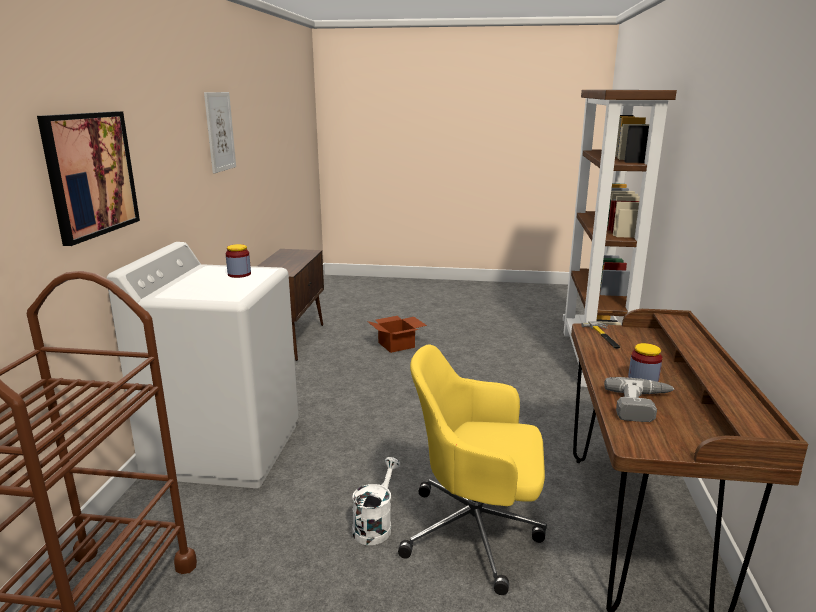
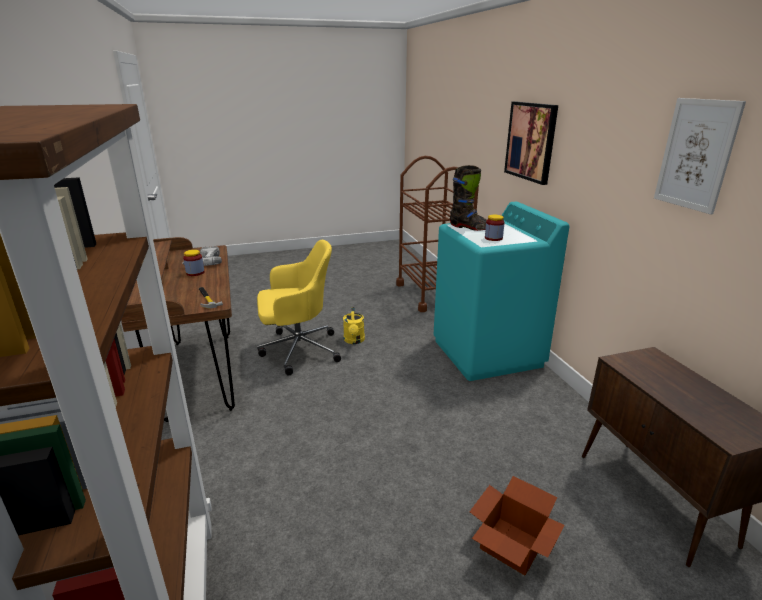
camera: 155 degrees right, 5 degrees up
(224, 291) = (470, 227): none -> black boot
(226, 449) = (487, 353): white washing machine -> turquoise washing machine
(375, 525) = (354, 341): white watering can -> yellow watering can

